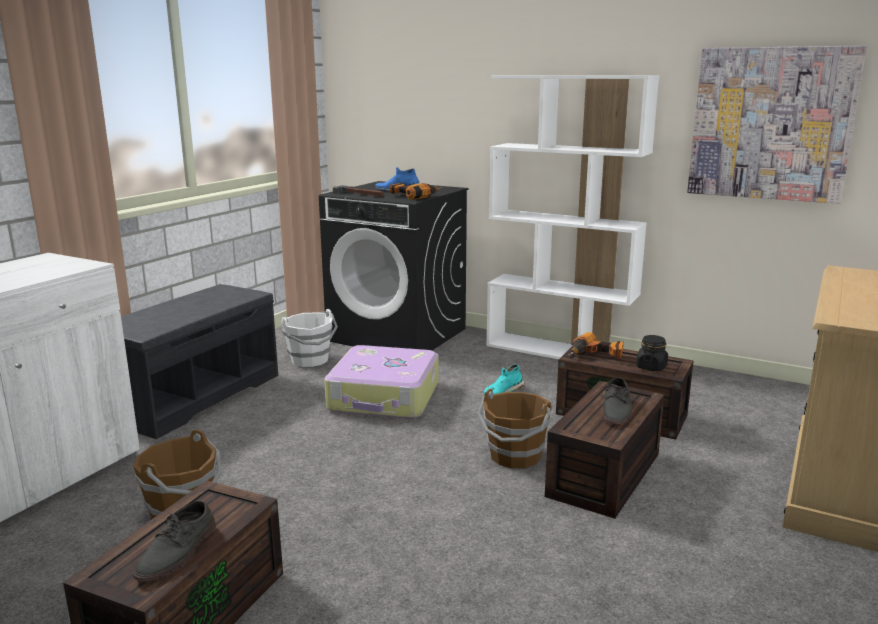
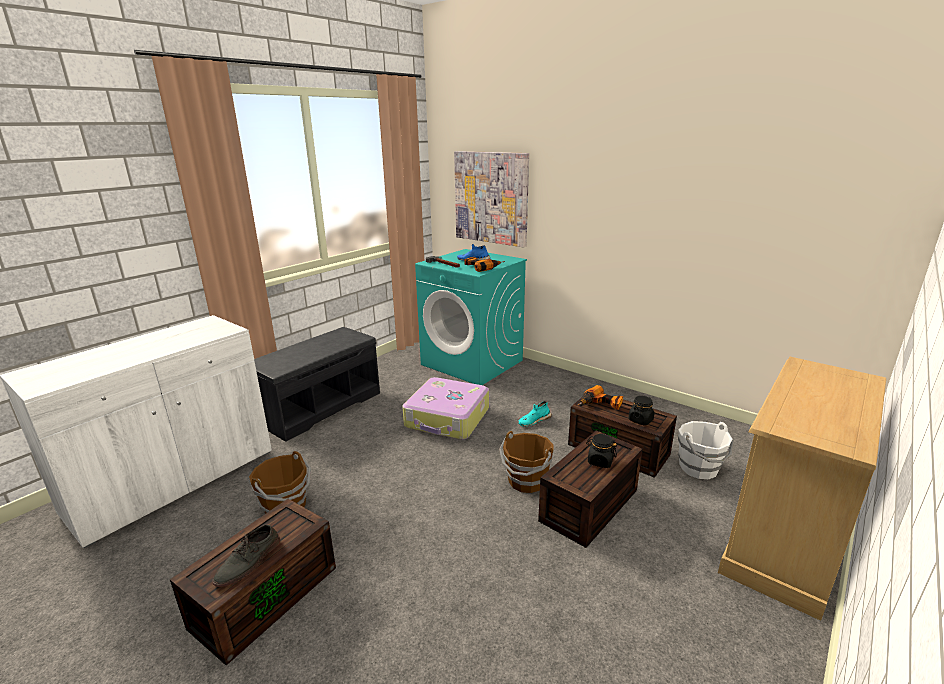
camera: 10 degrees right, 5 degrees up
(310, 360) = (405, 381): white bucket -> white bucket (699, 468)
(398, 335) = (473, 362): black washing machine -> turquoise washing machine
(560, 351) = (587, 386): white bookcase -> none
(617, 410) = (600, 461): grey shoe -> black jar
(771, 124) = (762, 227): picture -> picture (491, 198)

